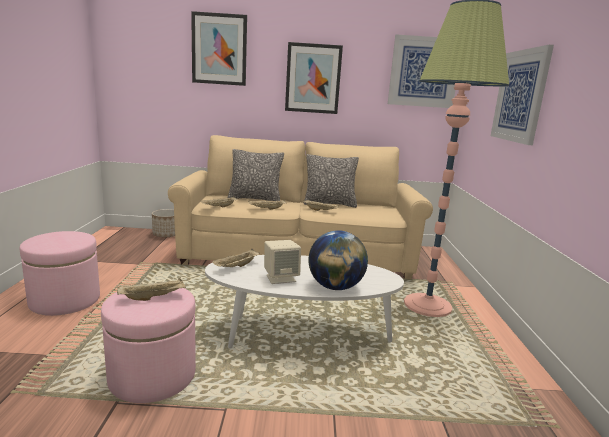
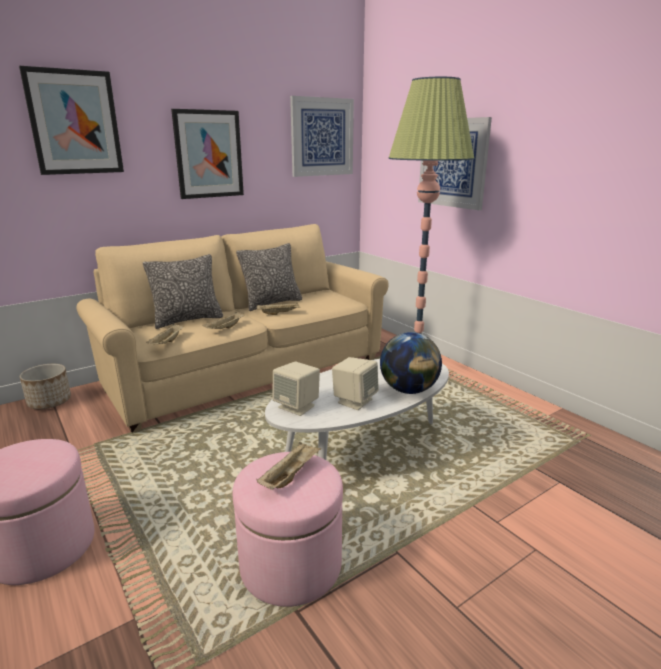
camera: 35 degrees left, 5 degrees up
(236, 267) = (297, 406): beige tray -> beige speaker

